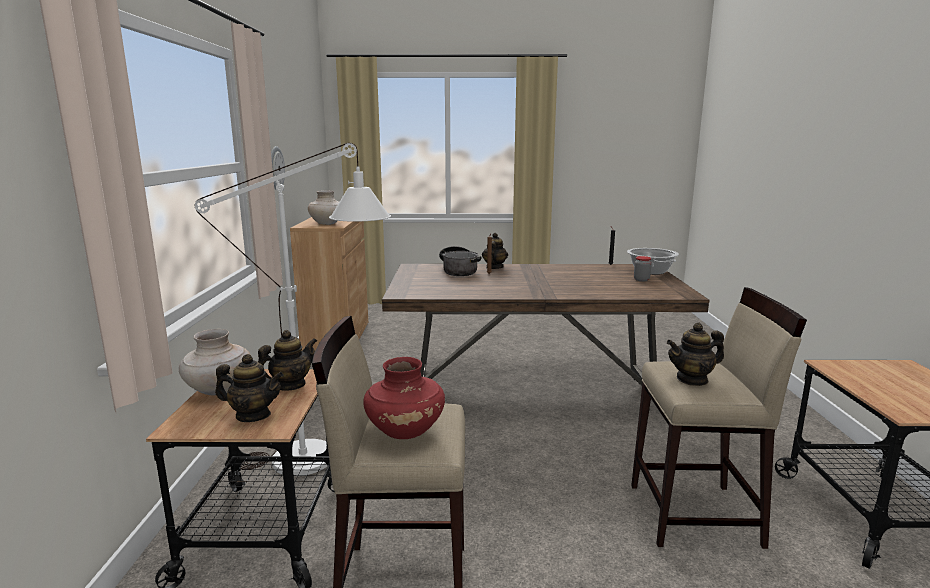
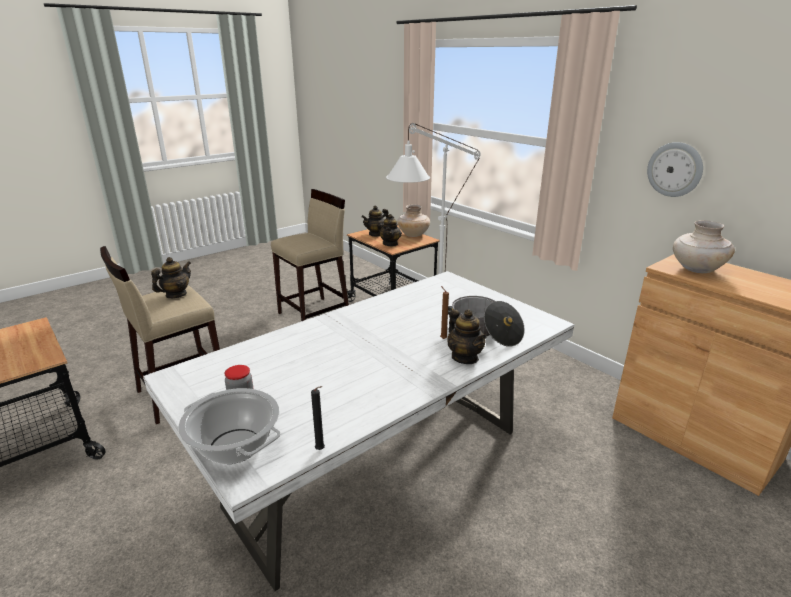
camera: 140 degrees right, 10 degrees up
(405, 431) = (302, 238): red vase -> none
(533, 386) = (379, 469): brown dining table -> white dining table

